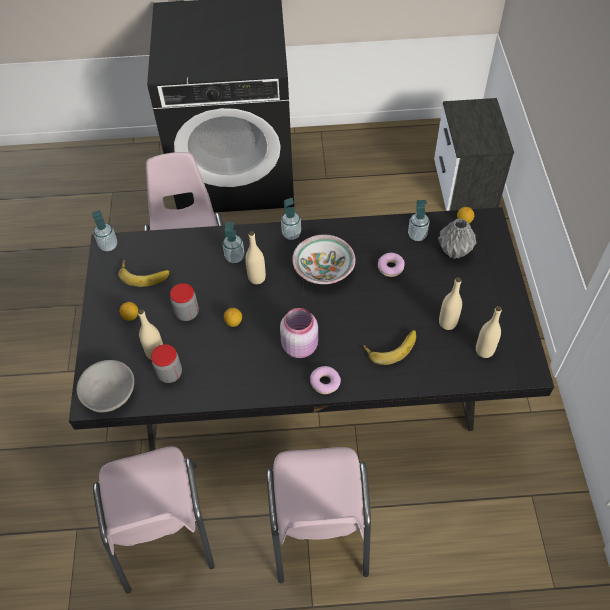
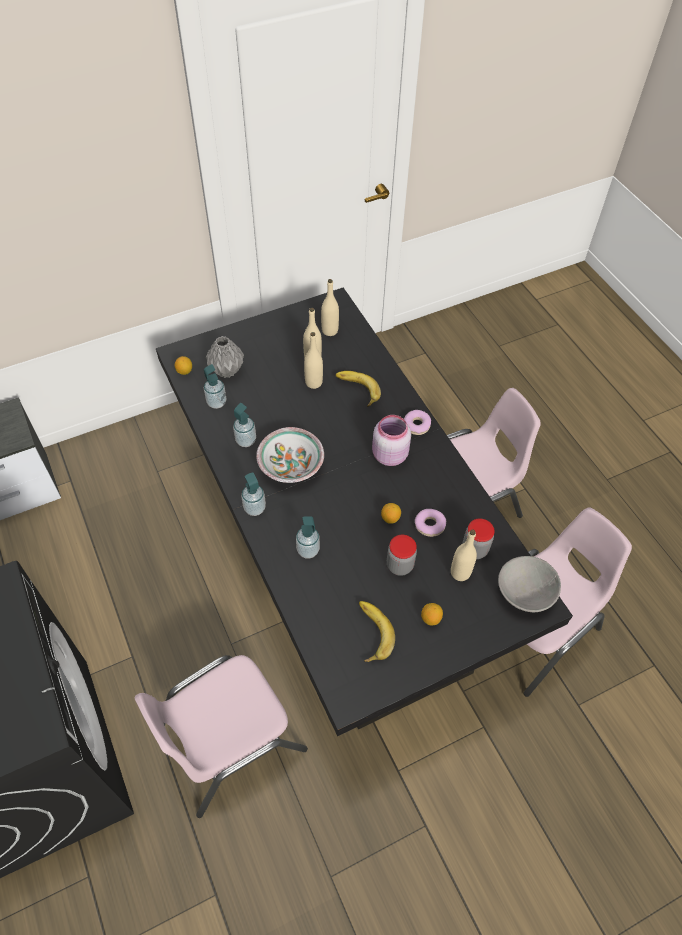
camera: 115 degrees left, 0 degrees up
(108, 245) = (347, 697): soap dispenser -> soap dispenser (246, 440)
(257, 278) = (327, 518): beige bottle -> beige bottle (313, 382)
(390, 267) = (266, 412): donut -> donut (429, 525)

